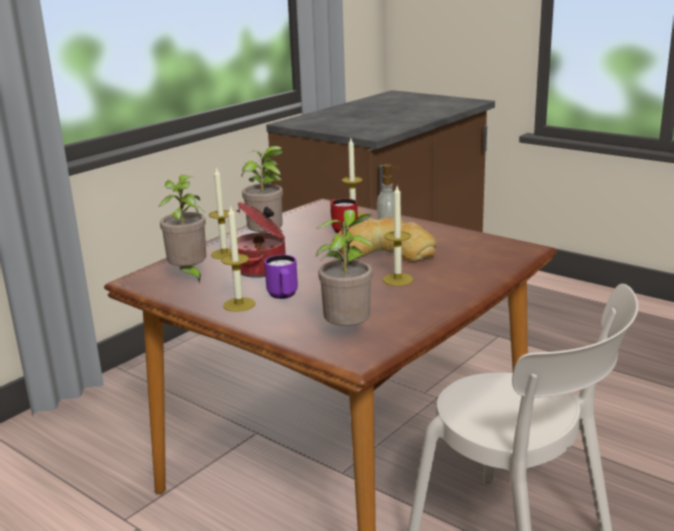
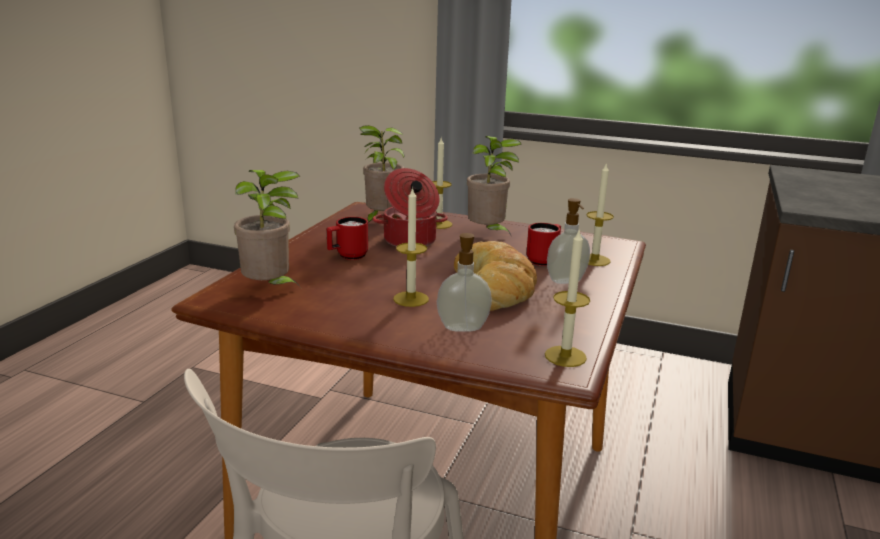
camera: 70 degrees right, 0 degrees up
(239, 304) = (323, 244): candle -> candle (565, 356)
(283, 296) = (347, 256): purple mug -> red mug
(456, 268) = (462, 327): none -> soap dispenser

